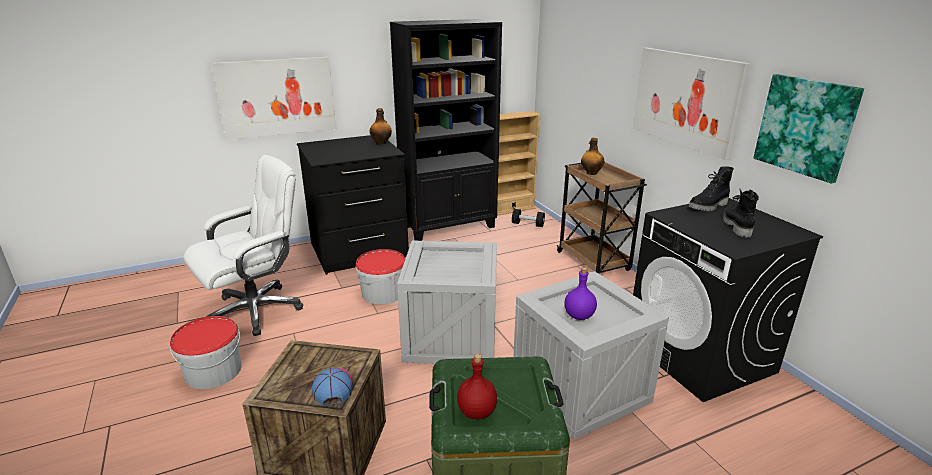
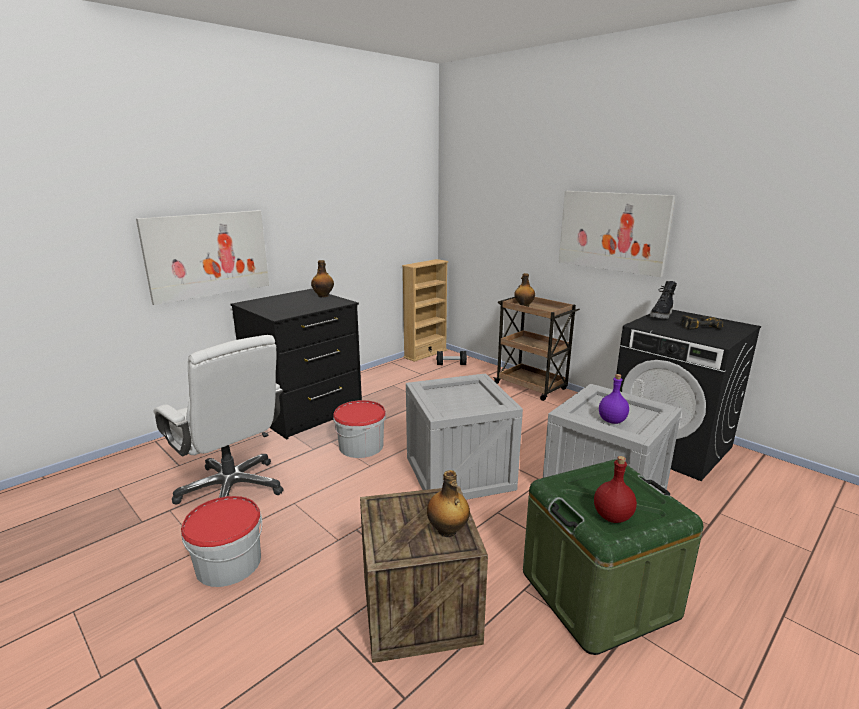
camera: 20 degrees left, 5 degrees down
(256, 310) = (232, 489): white office chair -> white office chair turned 105 degrees clockwise
(332, 387) = (447, 531): cap -> bottle
(449, 227) = (380, 376): black bookcase -> none
(736, 225) = (697, 326): black boot -> power drill
(805, 126) = (733, 241): picture -> none

